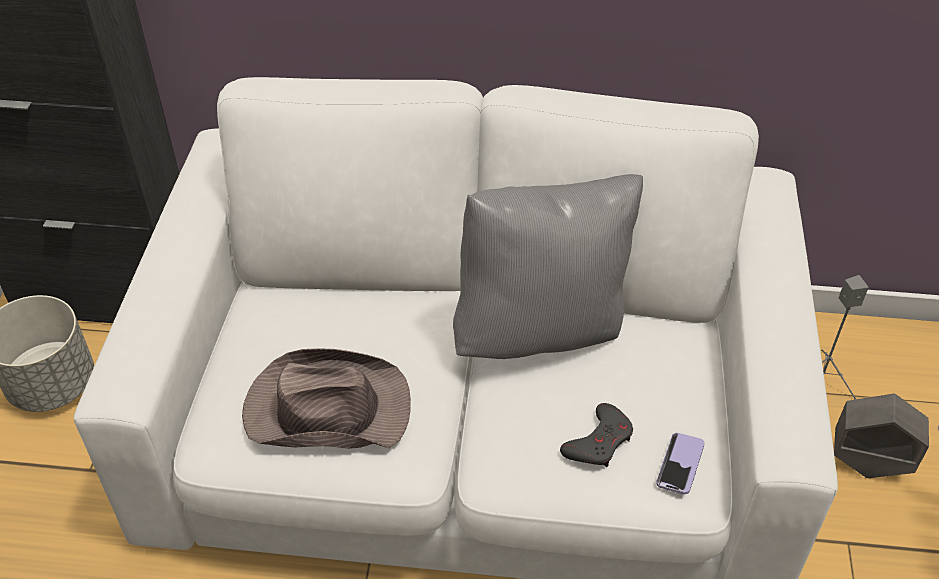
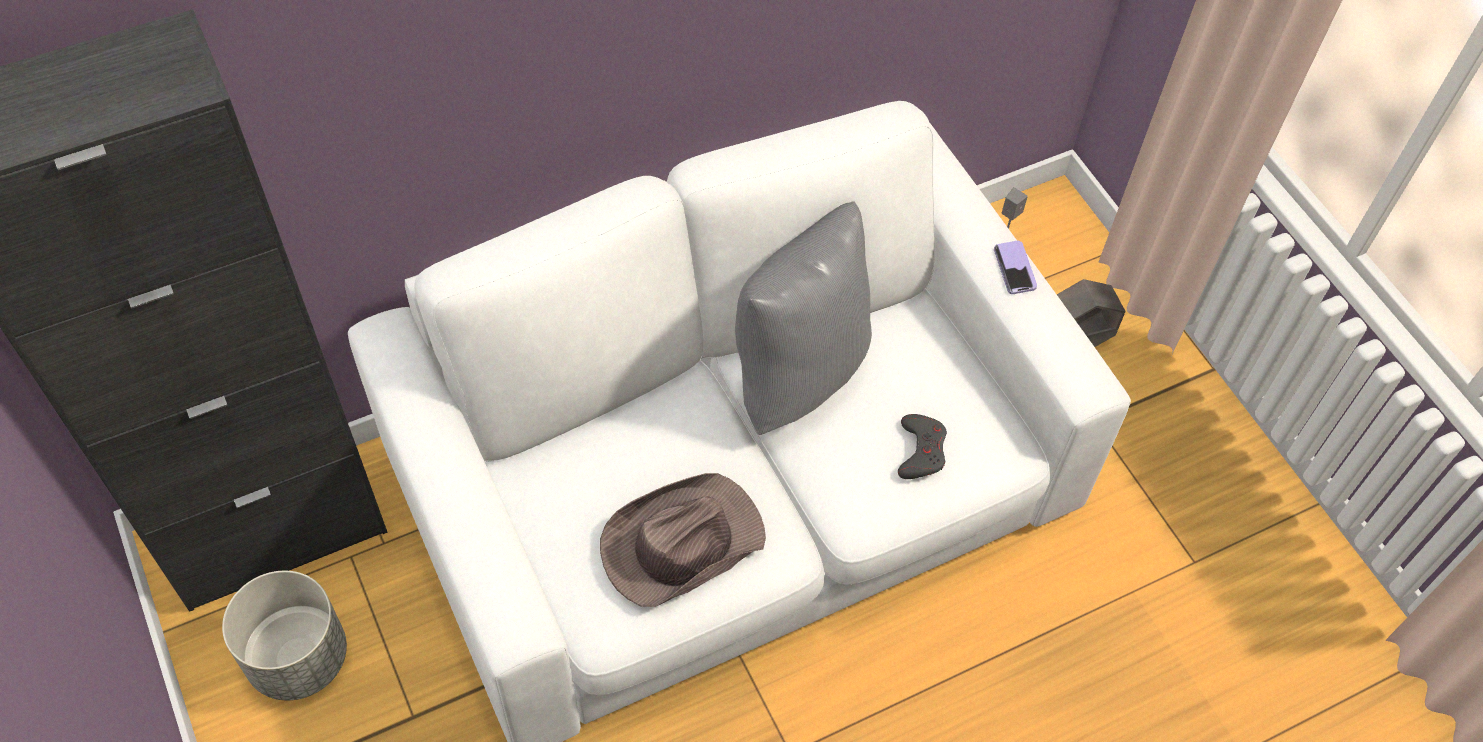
camera: 35 degrees left, 10 degrees up
(680, 464) = (992, 436): phone -> phone (1014, 268)

